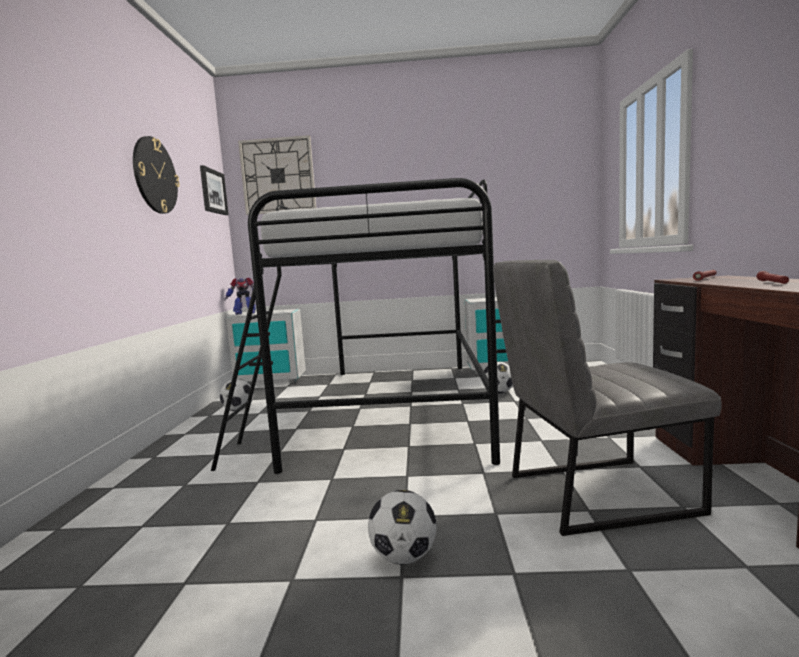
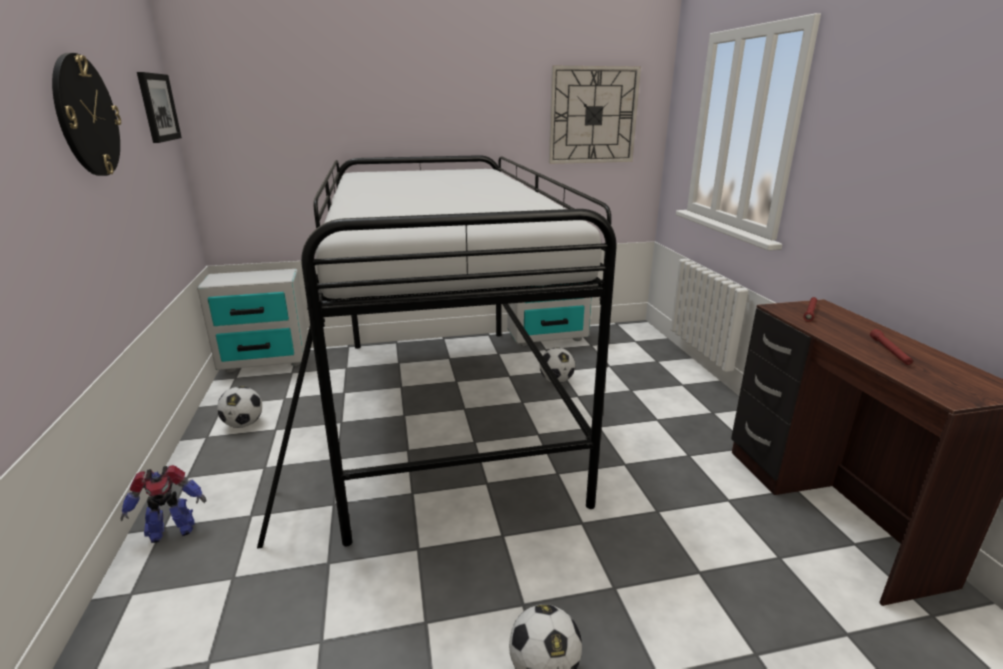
camera: 15 degrees left, 15 degrees up
(245, 313) = (223, 280): toy robot -> toy robot (171, 530)
(278, 176) = (254, 81): wall clock -> wall clock (593, 115)
(595, 493) = (699, 546): grey chair -> none

